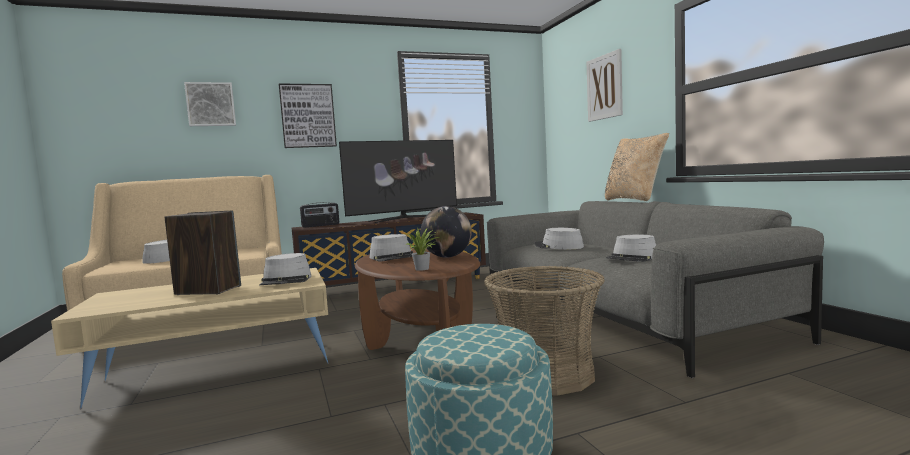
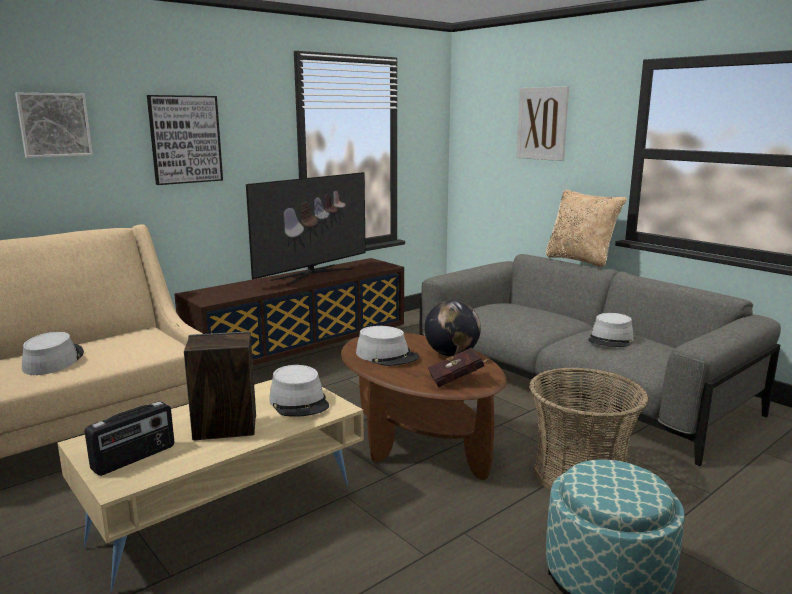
camera: 20 degrees left, 10 degrees up
(320, 225) = (216, 290): radio -> radio (134, 458)
(423, 269) = (457, 381): potted plant -> red book
(558, 246) = (515, 316): grey hat -> none

